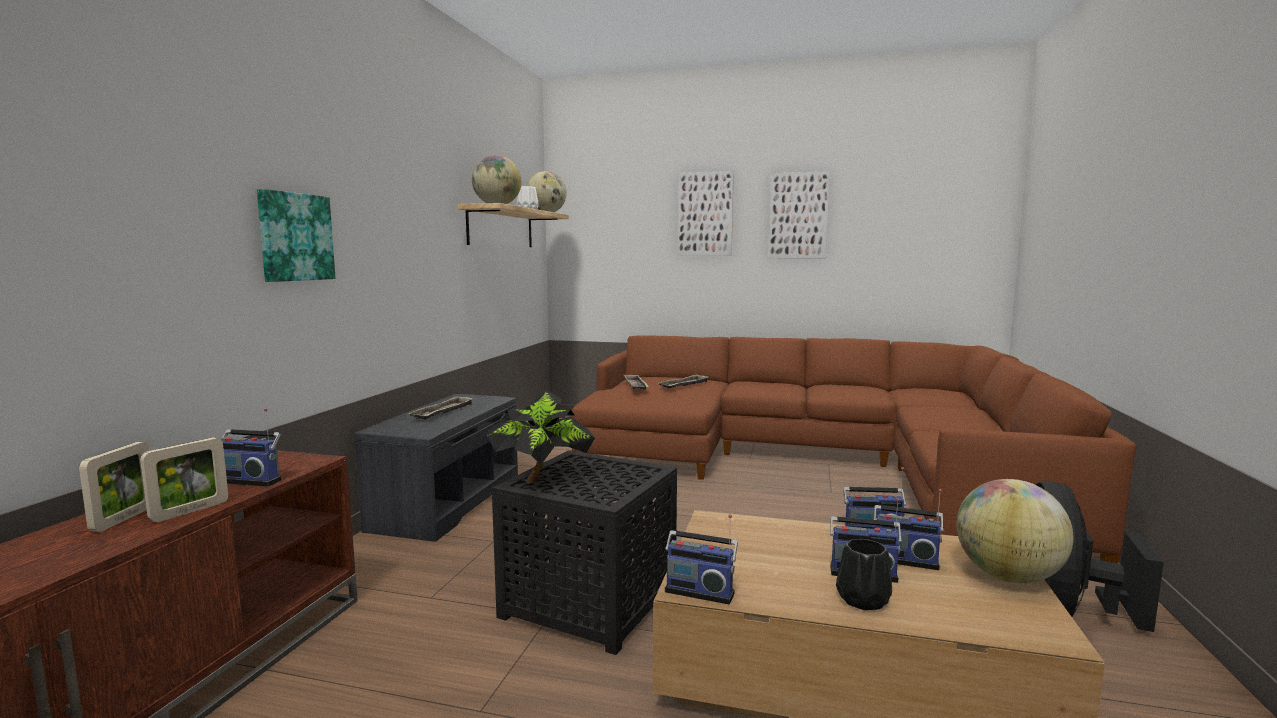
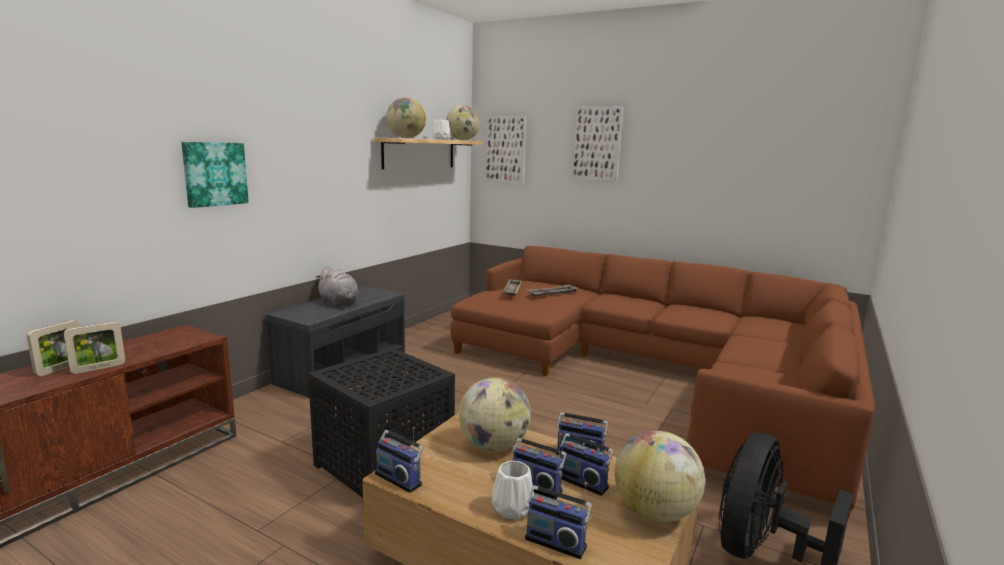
camera: 15 degrees right, 5 degrees up
(252, 480) = (153, 349): radio -> radio (556, 541)
(443, 412) = (339, 302): tray -> grey plush toy
(542, 478) = (348, 370): potted plant -> none
(771, 540) = (494, 446): none -> globe
(798, 216) = (678, 149): picture -> picture (506, 149)
(862, 599) = (512, 508): black vase -> white vase

